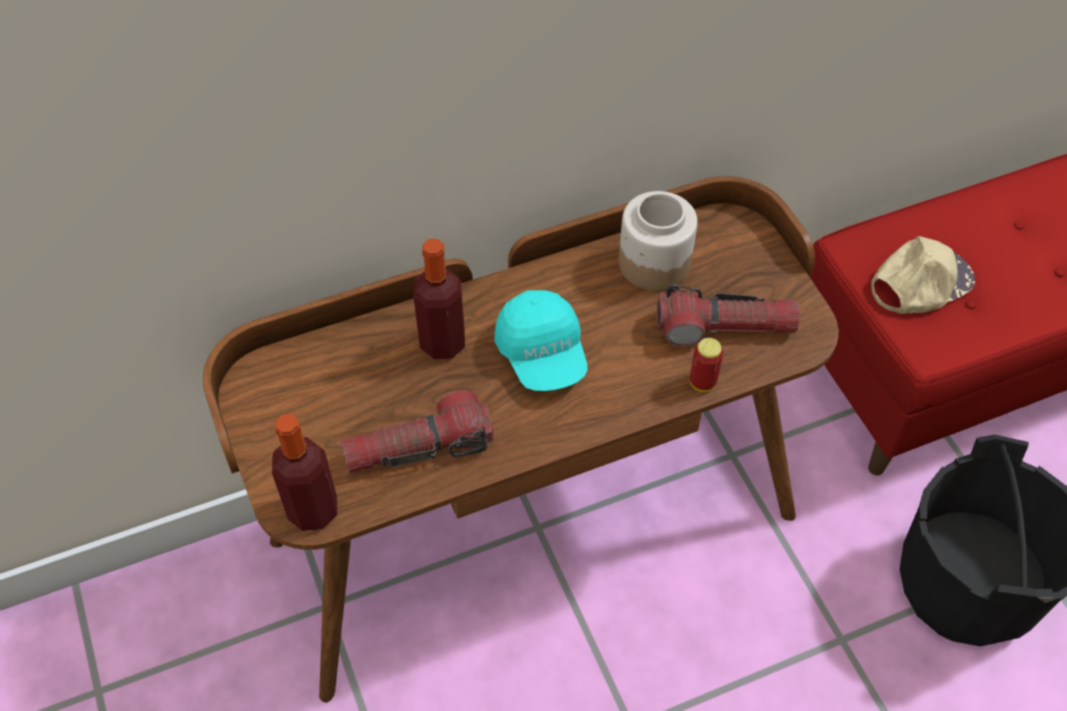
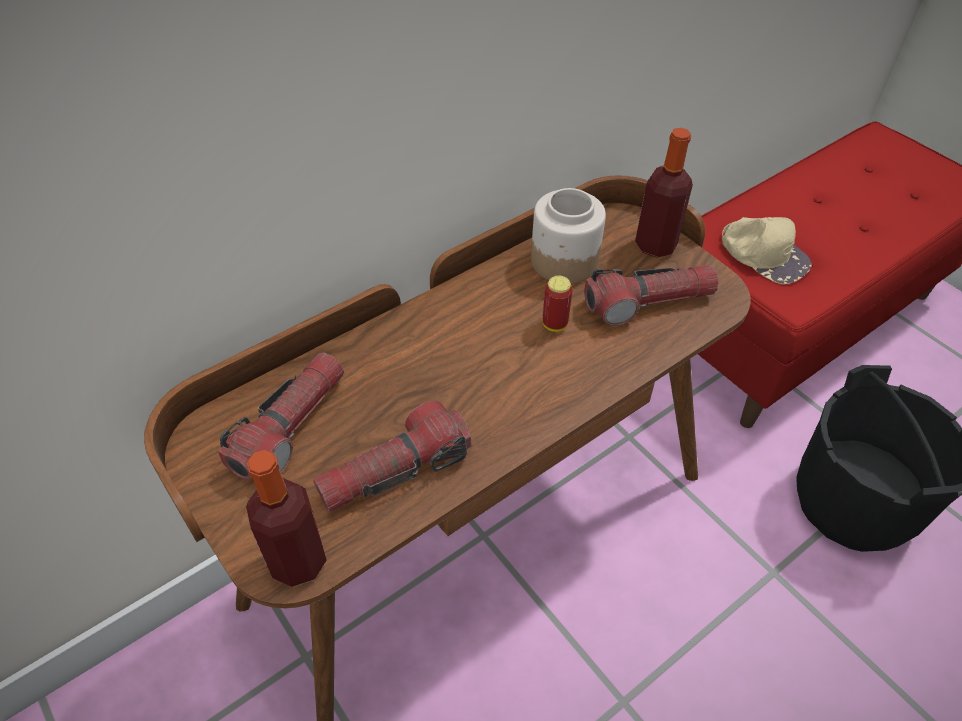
camera: 15 degrees left, 5 degrees down
(336, 385) = (290, 427): none -> flashlight
(442, 343) = (389, 366): bottle -> bottle (655, 245)
(542, 354) = (490, 358): turquoise cap -> none
(702, 382) = (648, 353): can -> can (554, 324)
(920, 282) = (763, 253): beige cap -> beige cap turned 90 degrees clockwise

